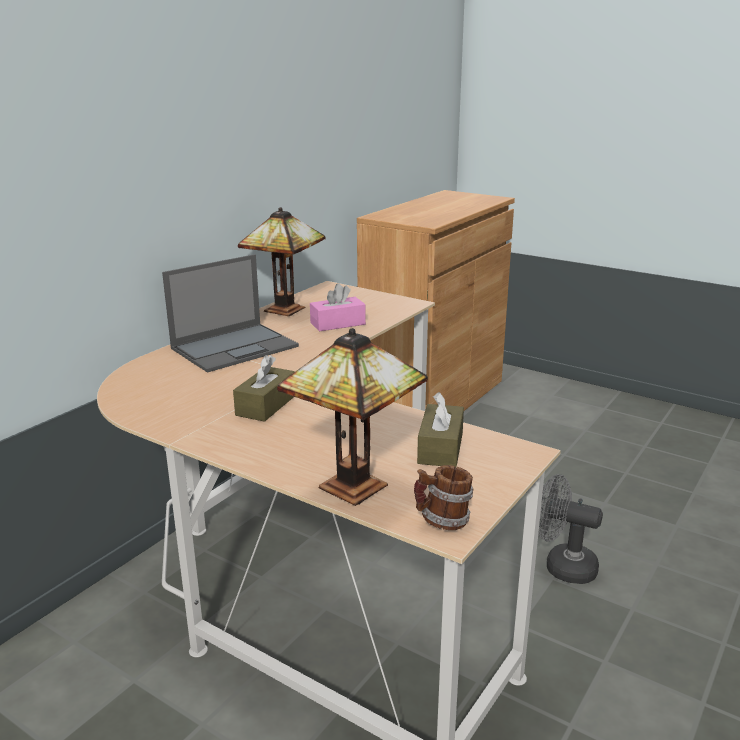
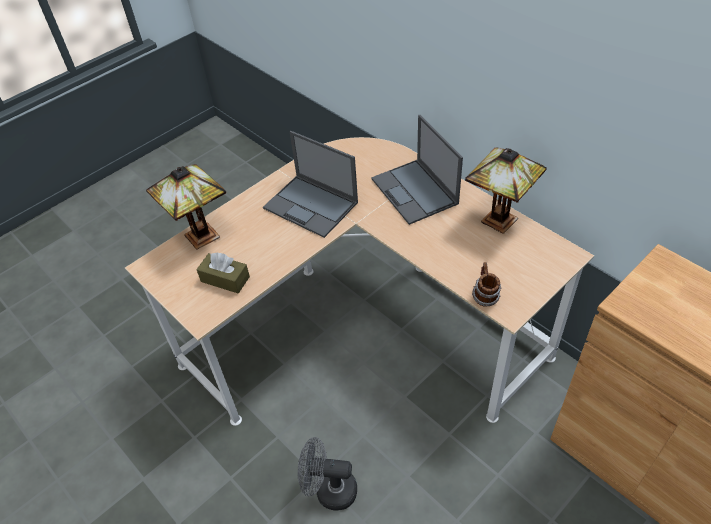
camera: 105 degrees right, 25 degrees up
(266, 405) = (312, 206): brown tissue box -> laptop
(337, 323) = (458, 252): pink tissue box -> none
(442, 521) = (154, 266): mug -> mug (484, 296)
(562, 566) = (329, 490): grey fan -> grey fan turned 120 degrees counterclockwise

